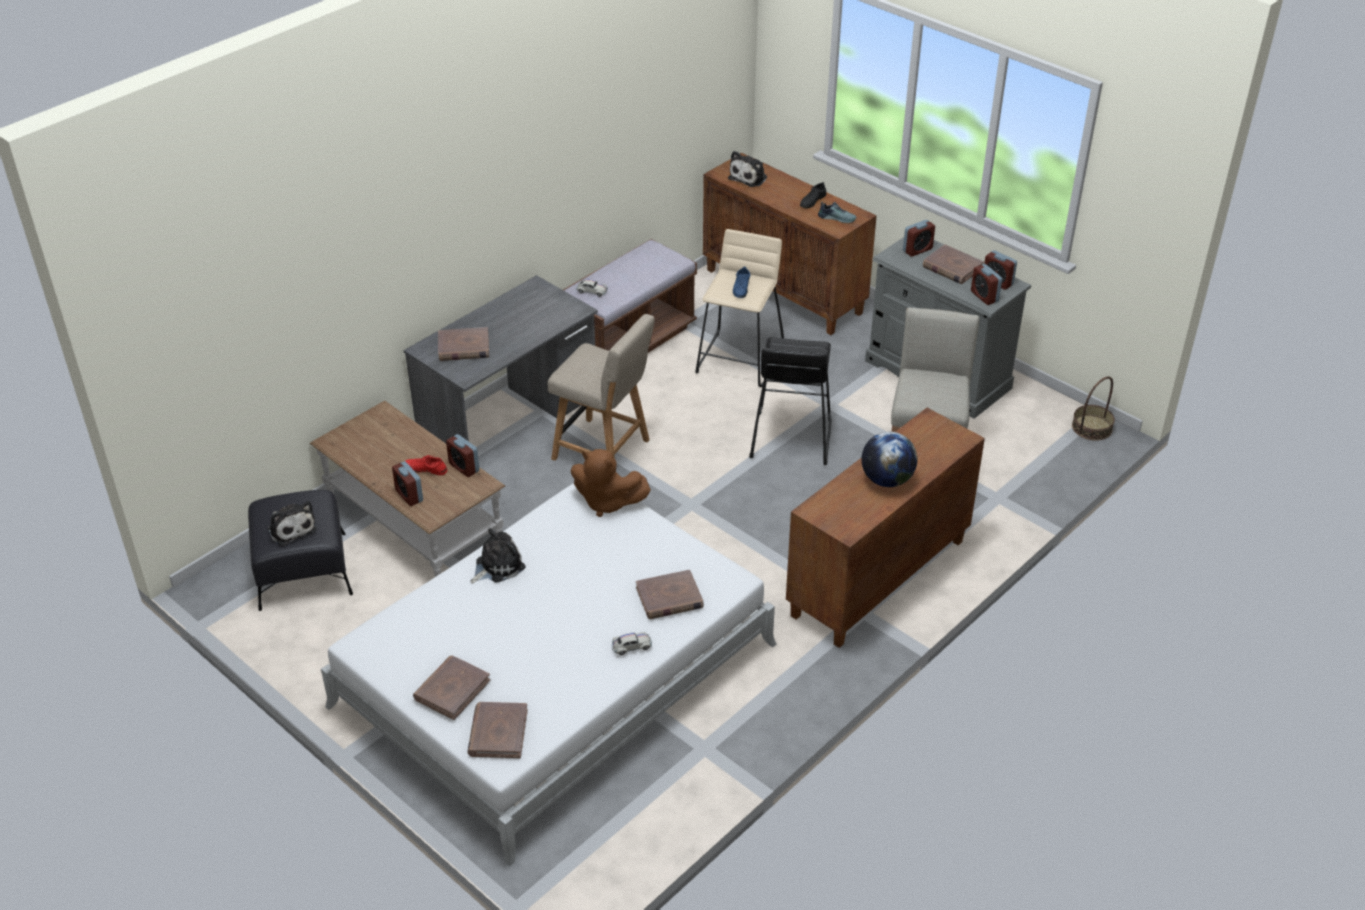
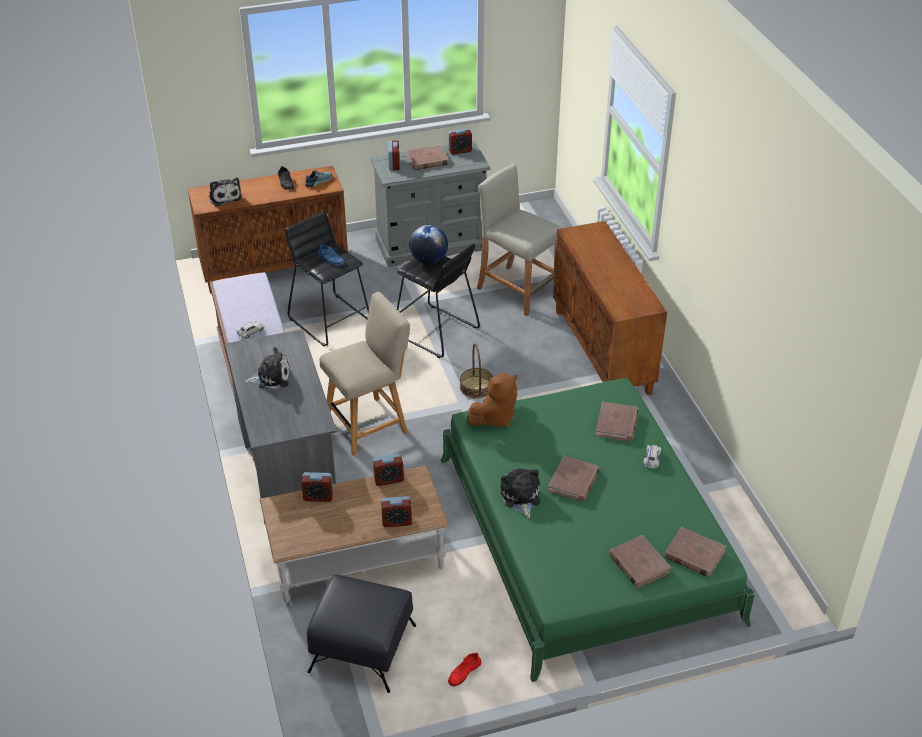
camera: 60 degrees left, 0 degrees up
(291, 528) = (370, 610): plush toy -> plush toy (271, 377)
(425, 469) = (372, 502): red shoe -> red shoe (464, 672)
(464, 347) = (281, 413): brown book -> brown book (573, 481)
(555, 674) = (585, 537): white bed -> green bed
(740, 360) = (330, 320): beige stool -> black stool
(886, 480) = (615, 272): globe -> globe (429, 260)
(984, 296) = (470, 161): alarm clock -> alarm clock (318, 497)
(1092, 428) = (536, 211): basket -> basket (476, 387)

